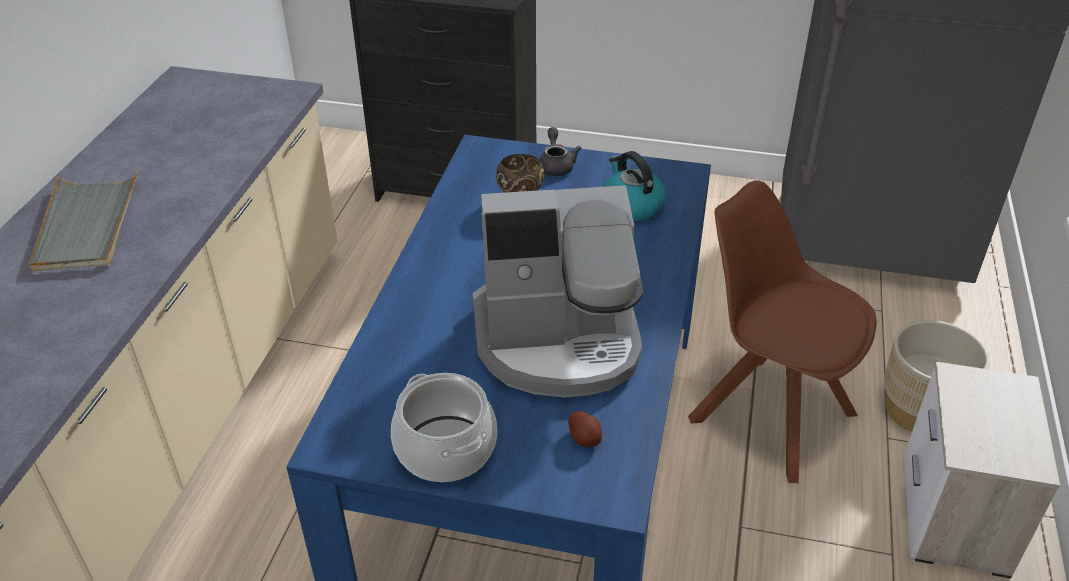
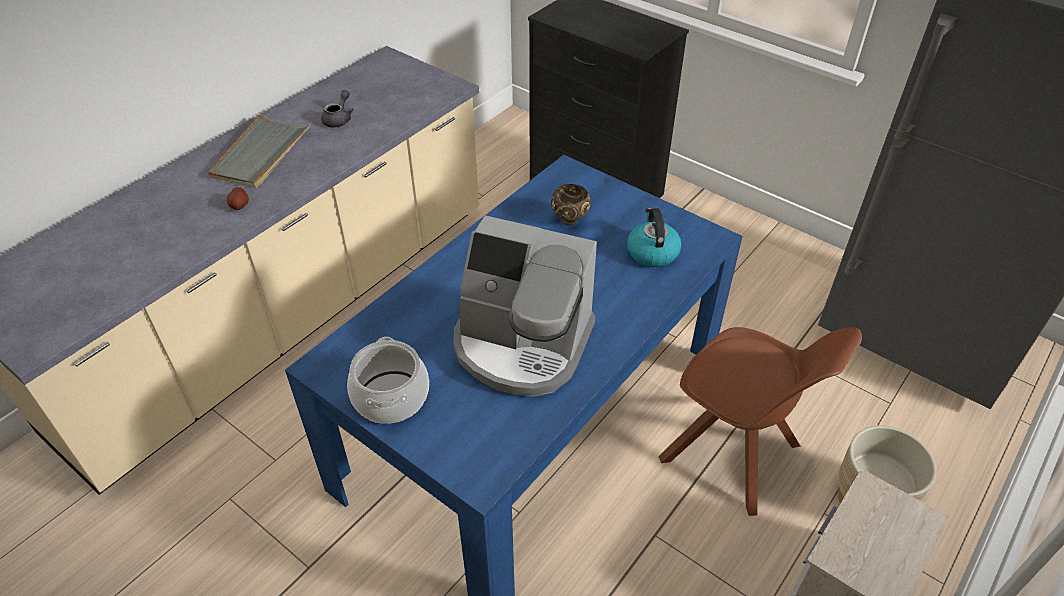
camera: 25 degrees right, 5 degrees up
(556, 165) = (616, 200): grey teapot -> grey teapot (339, 119)
(585, 438) = (490, 426): potato -> potato (240, 205)
(768, 414) = (733, 455): brown chair -> brown chair turned 150 degrees clockwise

